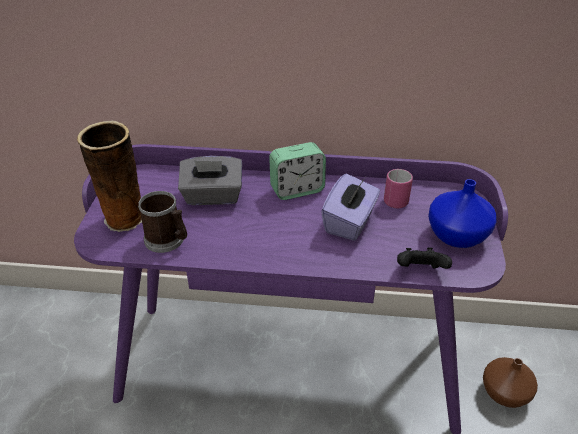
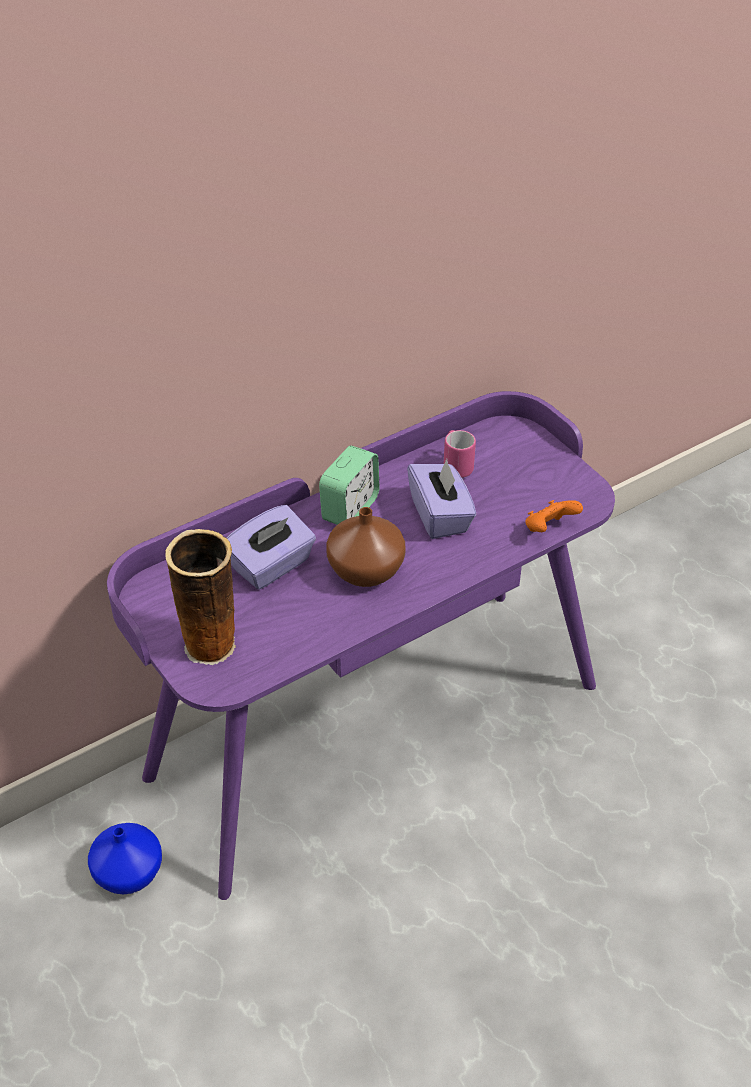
camera: 40 degrees left, 5 degrees up
(168, 240) = (288, 638): mug -> none
(212, 196) = (272, 566): grey tissue box -> purple tissue box
(420, 271) = (549, 529): black game controller -> orange game controller
(456, 235) = (543, 475): blue vase -> blue vase (127, 872)
(503, 392) = (601, 621): brown vase -> brown vase (364, 570)

